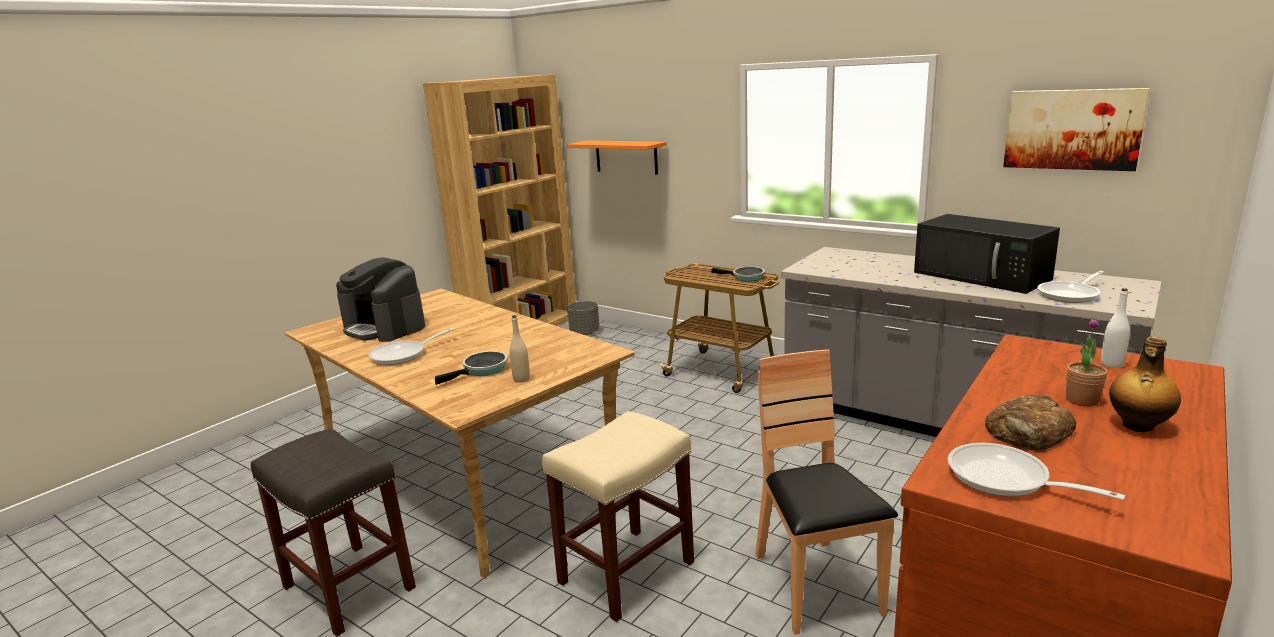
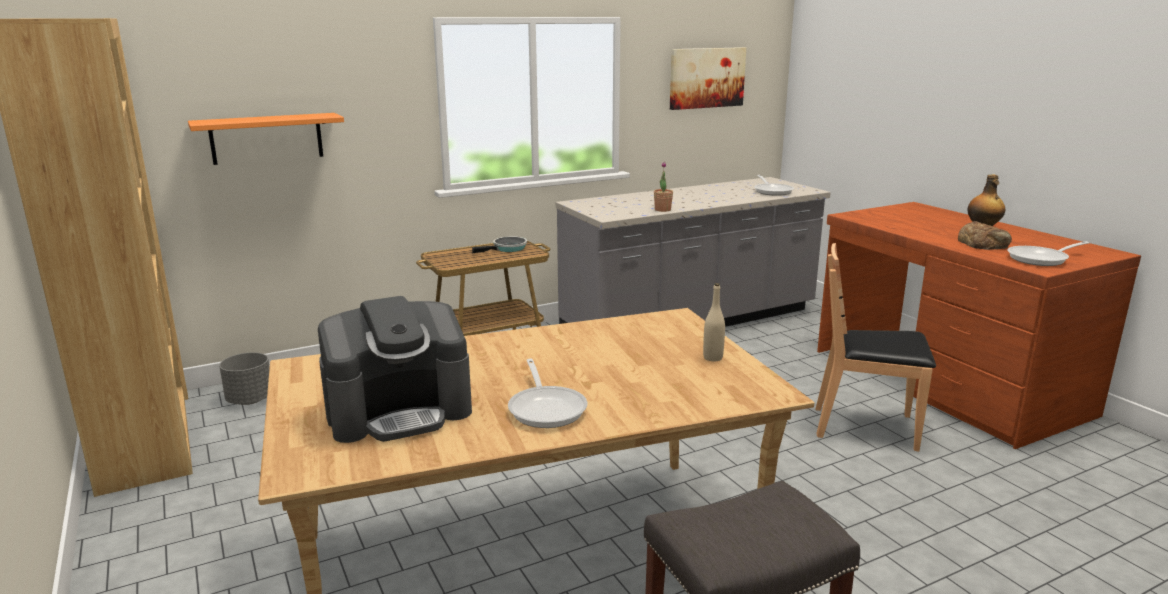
camera: 65 degrees left, 0 degrees up
(482, 370) = (662, 371): frying pan -> none
(626, 573) = (810, 499): beige stool -> none
(983, 276) = (708, 193): black microwave -> none
(1082, 400) = (944, 227): potted plant -> potted plant (662, 210)
(1111, 364) = (897, 212): white bottle -> none

